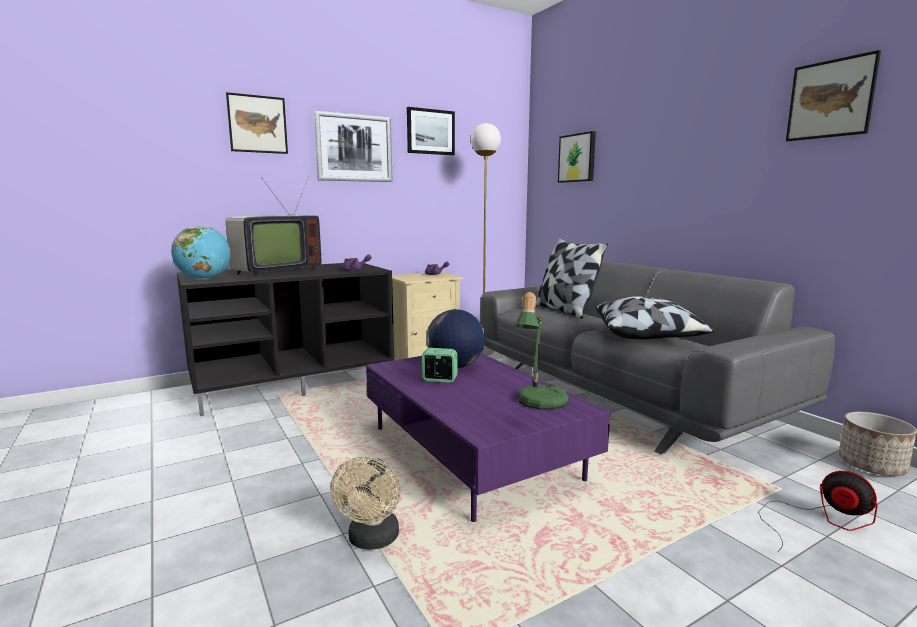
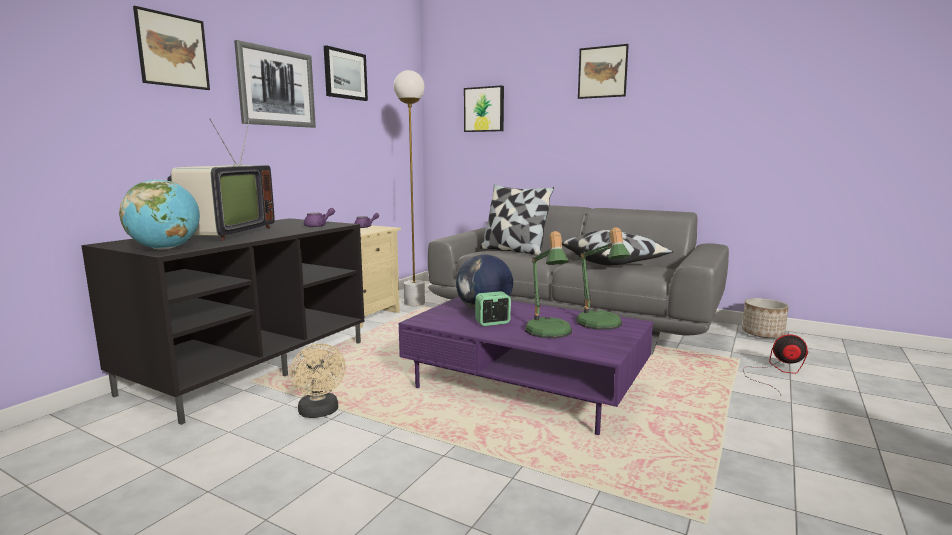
camera: 30 degrees left, 0 degrees up
(372, 540) = (543, 474): beige fan -> beige fan (320, 412)
(470, 400) = (548, 333): none -> table lamp
(830, 99) = (712, 76): picture -> picture (602, 72)

